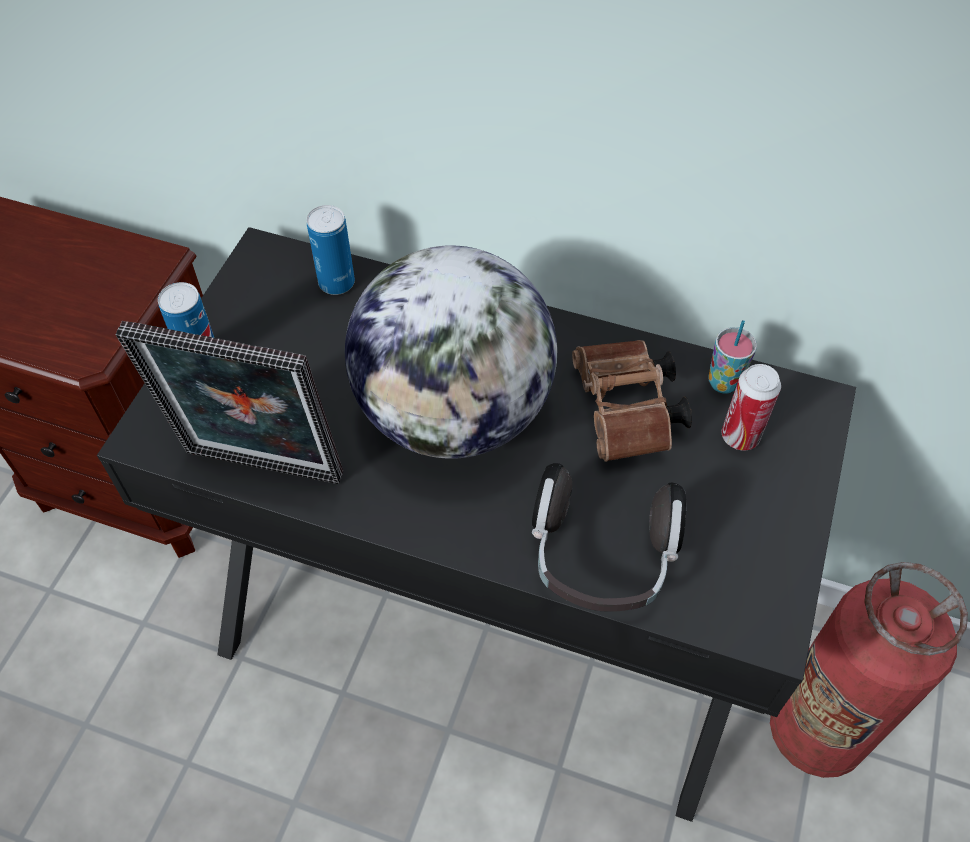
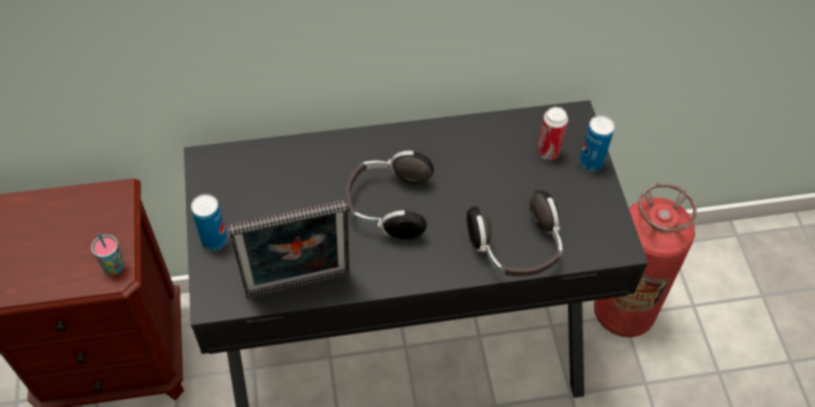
camera: 30 degrees left, 0 degrees up
(336, 283) = (266, 159): can -> can (590, 162)
(454, 413) = (388, 206): globe -> headphones
(626, 414) = (482, 166): brown binoculars -> none
(723, 383) = (522, 126): cup -> cup (114, 267)

